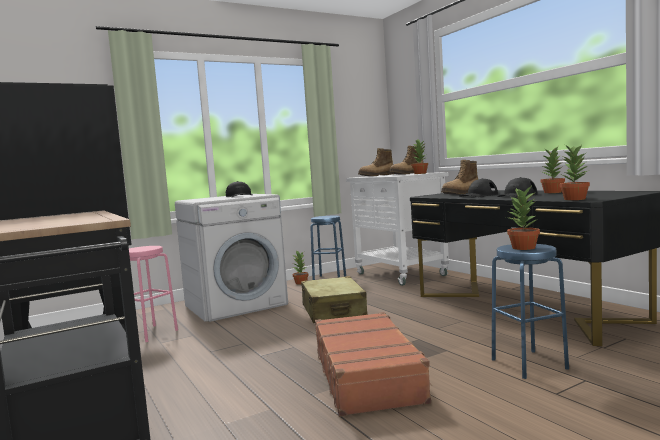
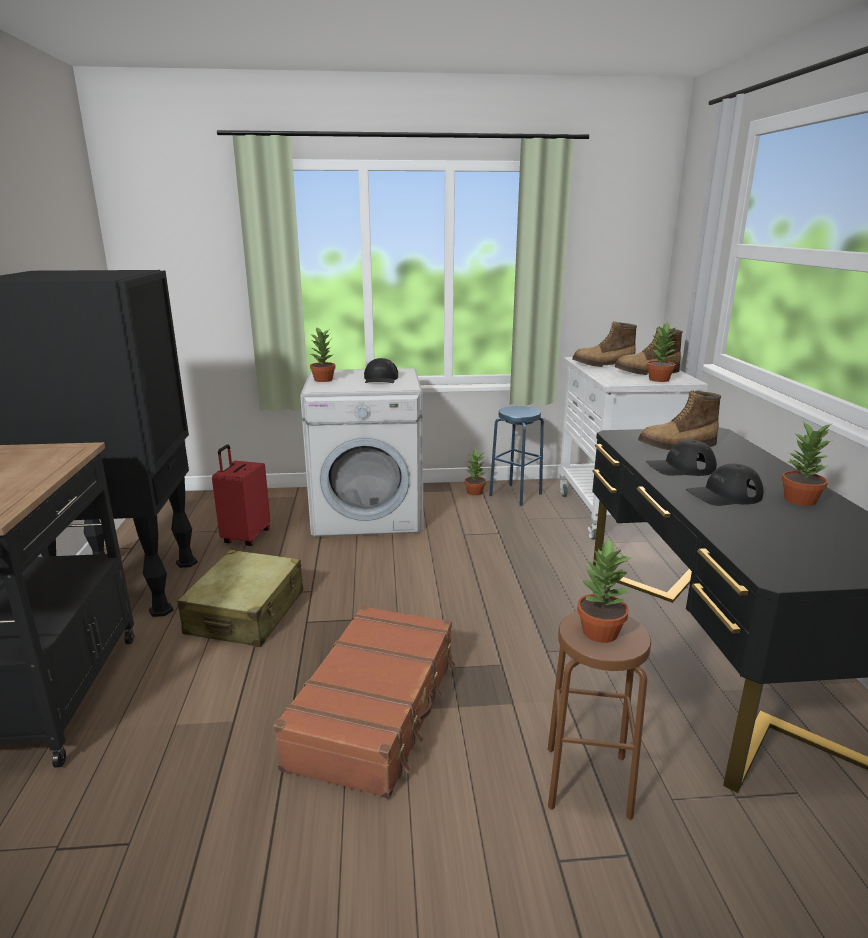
camera: 25 degrees right, 15 degrees up
(150, 333) = (245, 537): pink stool -> red suitcase
(333, 311) = (456, 566): beige suitcase -> beige suitcase (246, 613)
(529, 364) = (587, 781): blue stool -> brown stool
(574, 199) = (761, 558): potted plant -> potted plant (324, 379)

